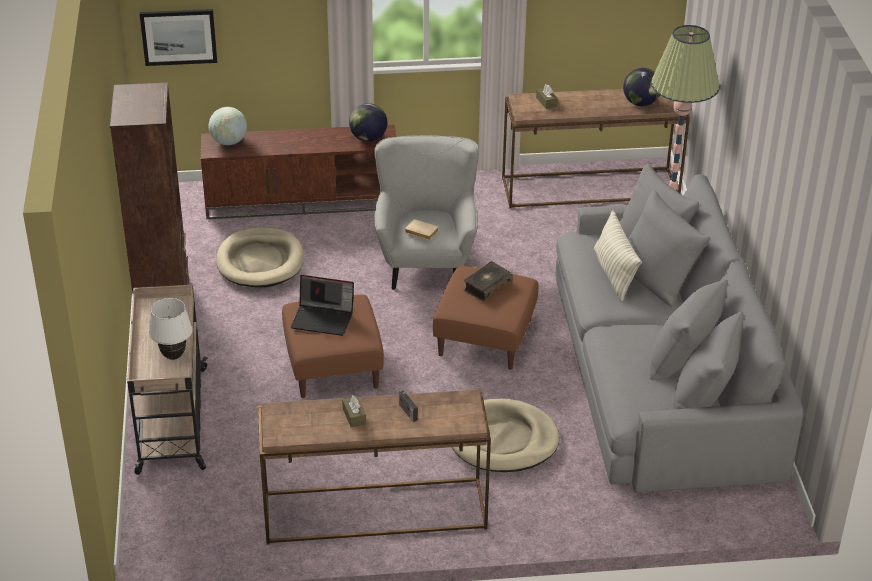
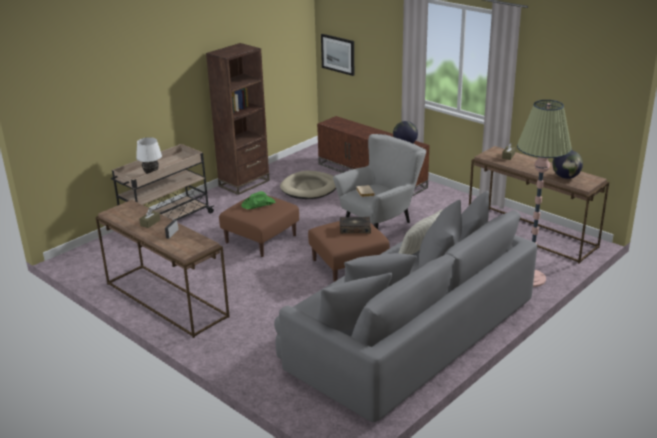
camera: 50 degrees right, 10 degrees down
(229, 142) = (340, 122): globe -> none
(323, 319) = (258, 204): laptop -> green hat
(502, 440) = (272, 309): beige dog bed -> none

